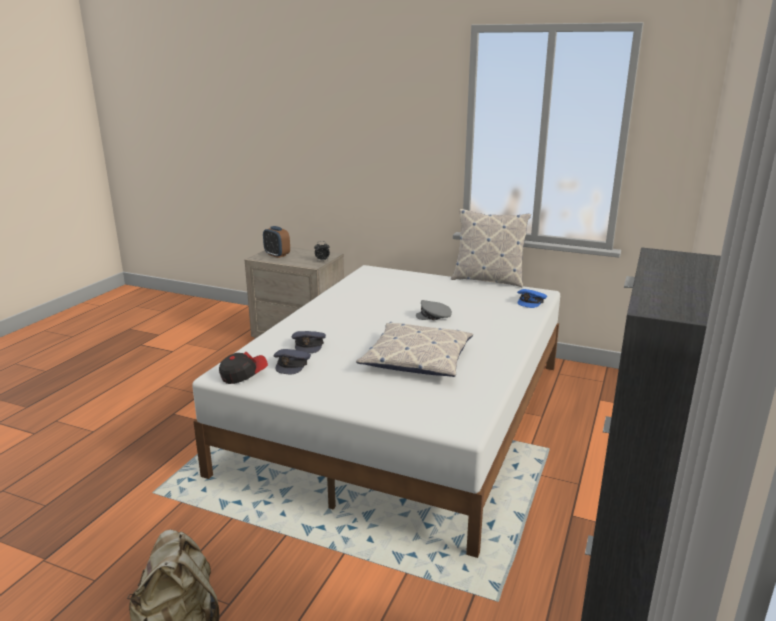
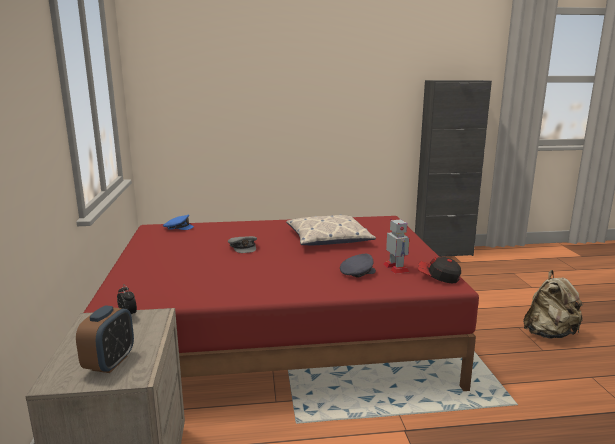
camera: 120 degrees left, 5 degrees down
(292, 364) = (396, 268): grey cap -> toy robot
(404, 414) = (279, 333): white bed -> red bed
(488, 280) = (123, 246): pillow -> none

